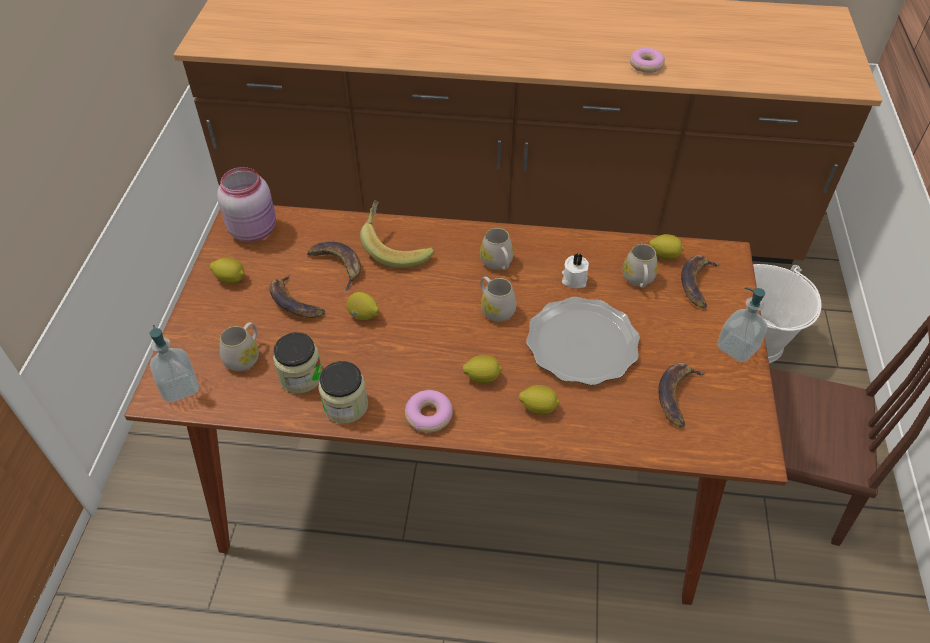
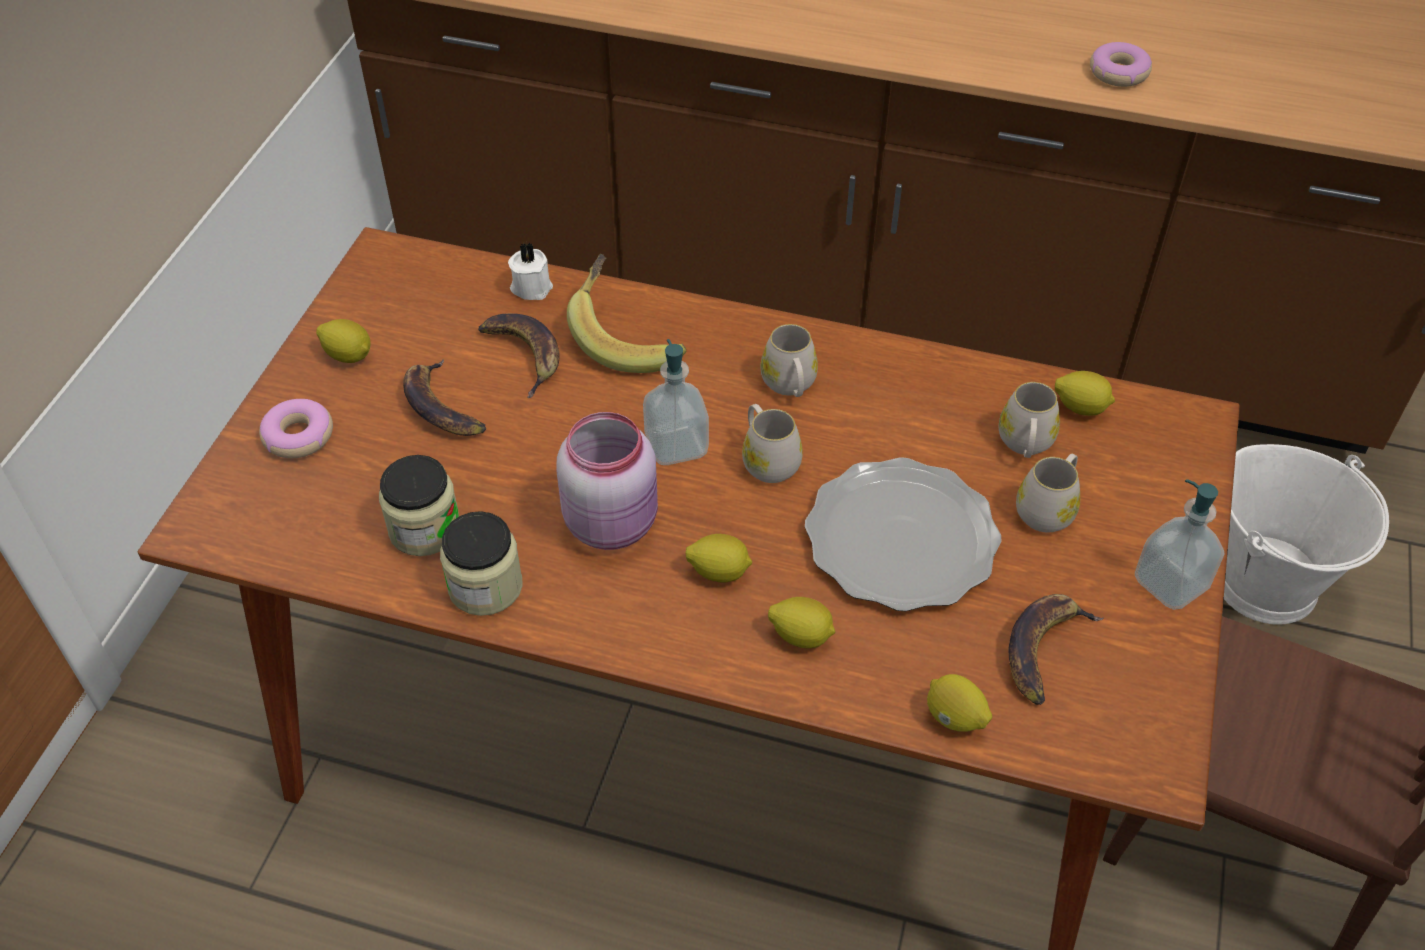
camera: 10 degrees right, 0 degrees up
(180, 387) = (231, 520): soap dispenser -> soap dispenser (676, 445)
(245, 356) = (343, 484): white mug -> white mug (1048, 509)
(254, 230) = (404, 280): pink jar -> pink jar (613, 522)
(363, 315) = (547, 443): lemon -> lemon (954, 718)
(429, 415) = (616, 621): donut -> donut (298, 436)
(574, 279) = (913, 428): white candle -> white candle (531, 286)
(697, 283) = (1127, 463): banana -> none

